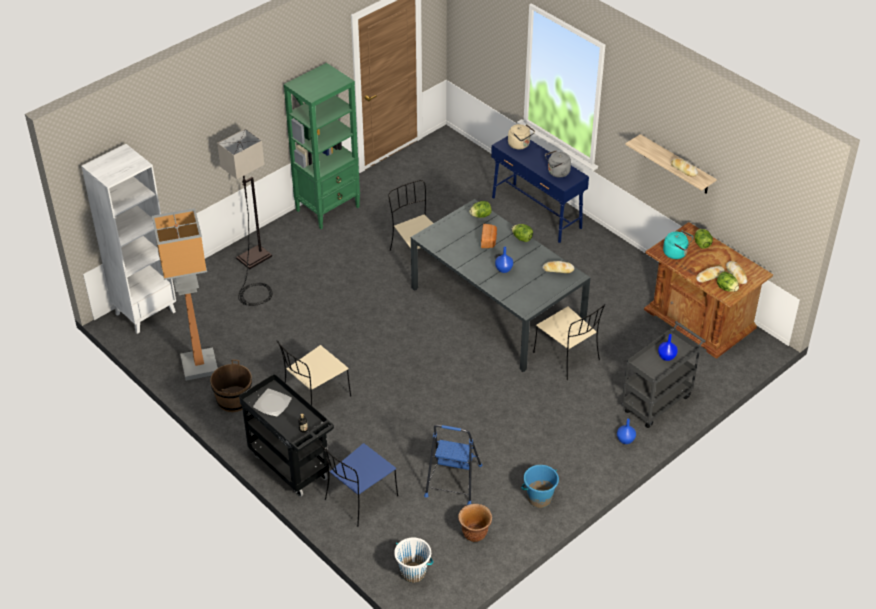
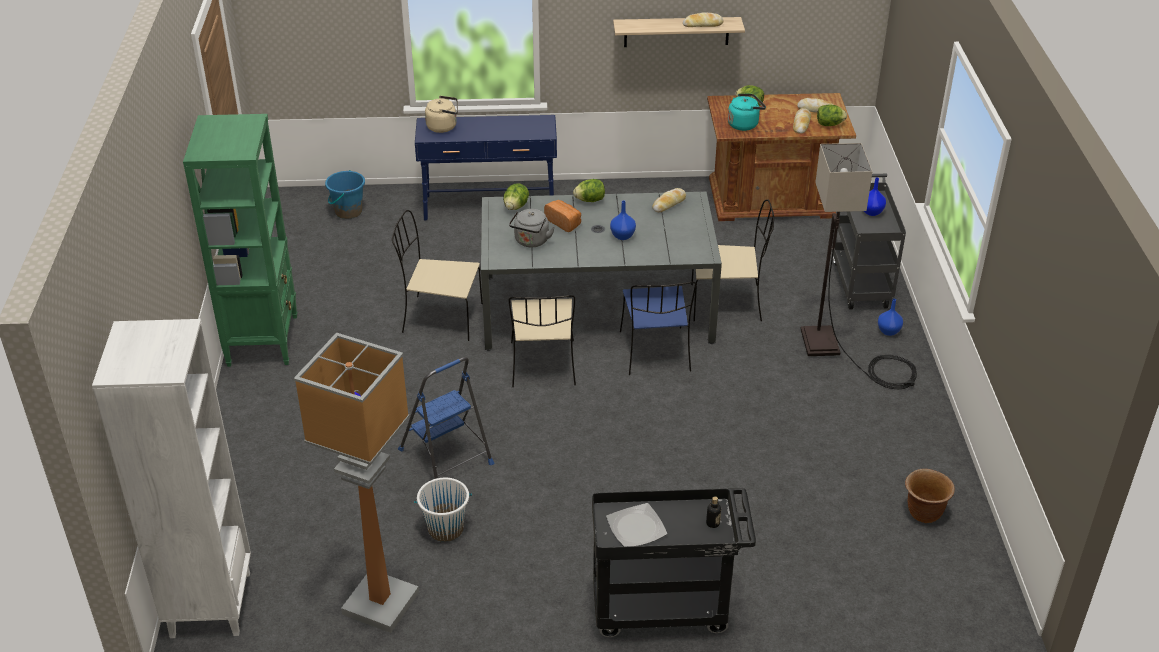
camera: 50 degrees left, 5 degrees down
(233, 399) = (483, 603): brown bucket -> none
(254, 278) = (291, 465): floor lamp -> floor lamp (858, 359)
(315, 397) = (566, 525): beige chair -> beige chair (543, 365)
(360, 499) = (778, 579): blue chair -> blue chair (655, 353)
(413, 572) = (941, 597): white bucket -> white bucket (445, 528)
(452, 481) = (826, 486): blue step ladder -> blue step ladder (447, 457)
(539, 498) = (915, 435): blue bucket -> blue bucket (348, 211)
(557, 173) = (521, 128): grey kettle -> grey kettle (531, 242)

